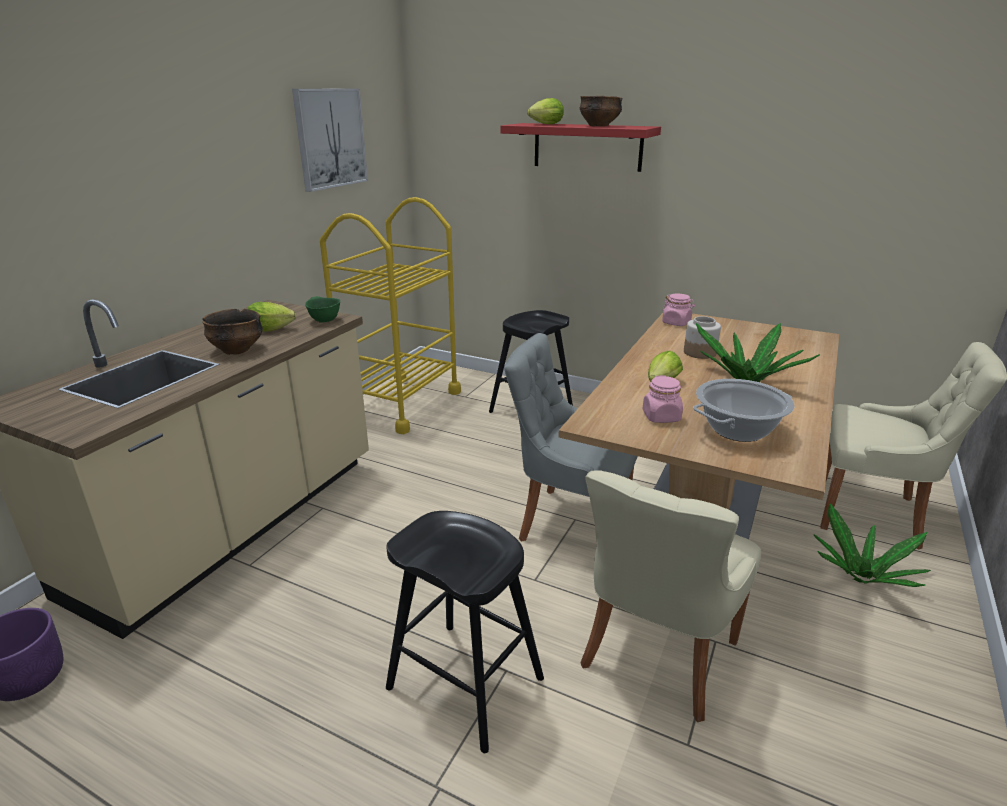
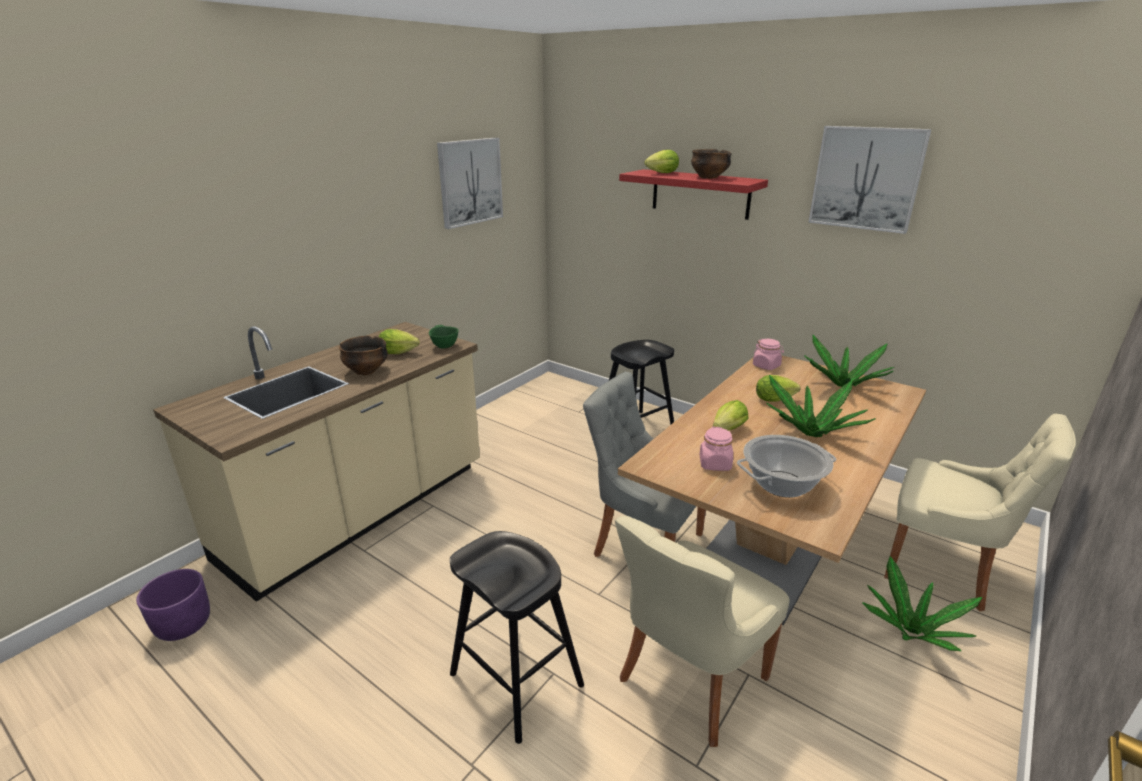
camera: 10 degrees right, 0 degrees up
(401, 404) = (520, 414): yellow cart -> none
(699, 352) = (776, 400): jar -> lettuce
(758, 335) = (842, 384): none -> potted plant
(765, 119) = (866, 178): none -> picture

